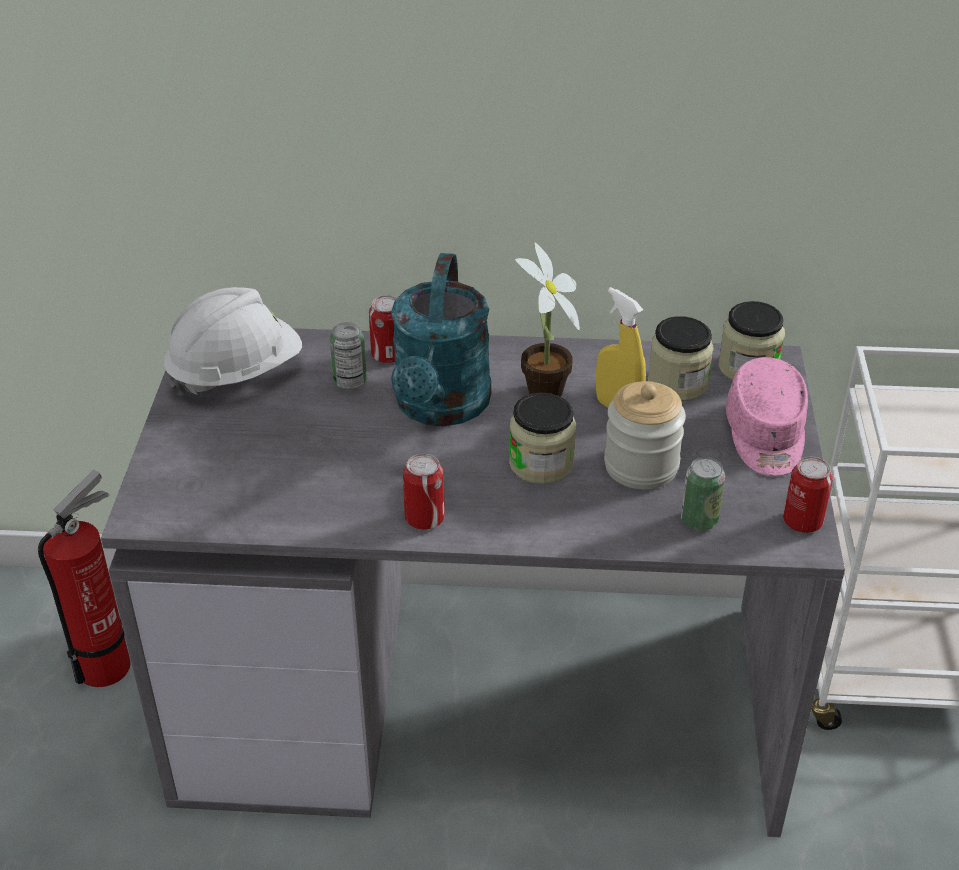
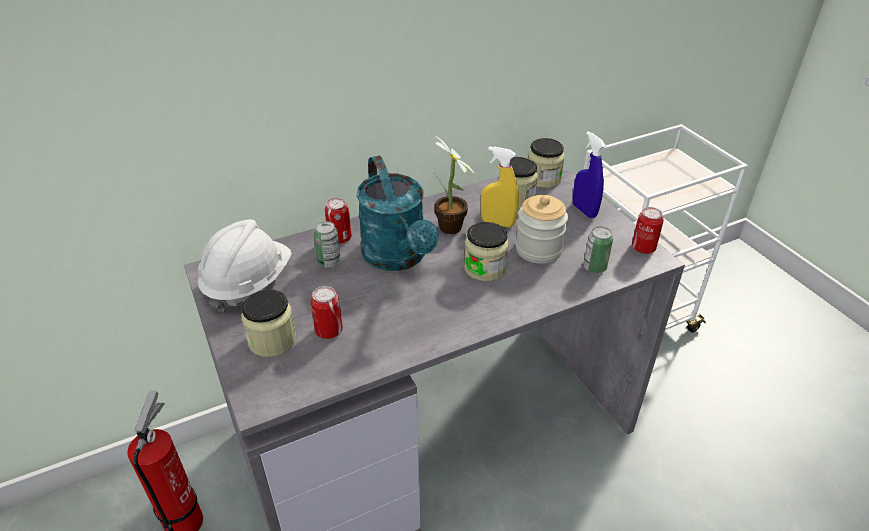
camera: 30 degrees left, 0 degrees up
(209, 452) = (272, 340): none -> jar
(424, 519) = (447, 327): can -> can (329, 331)
(765, 436) = (584, 210): pink cap -> blue spray bottle

